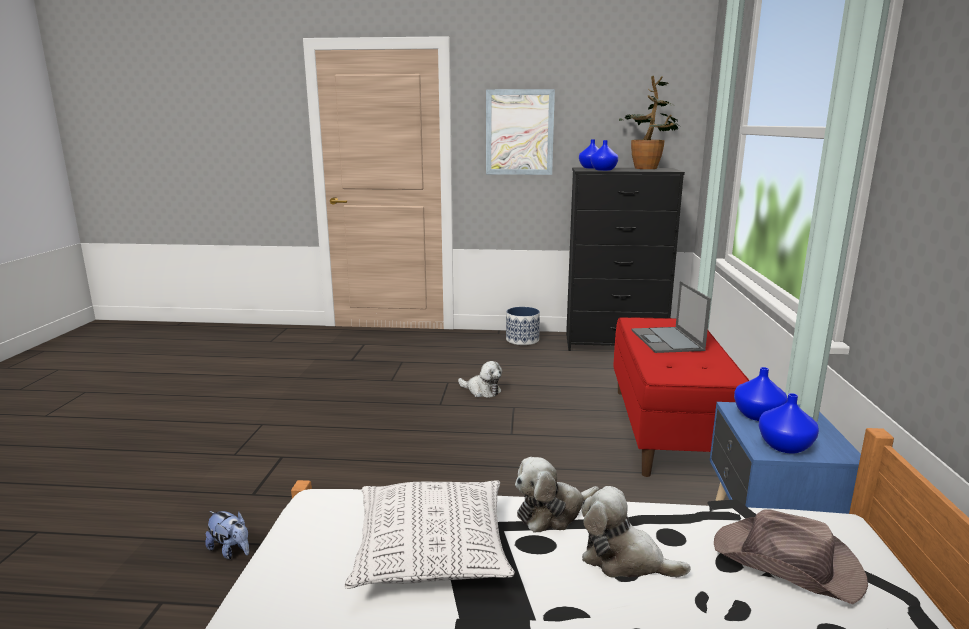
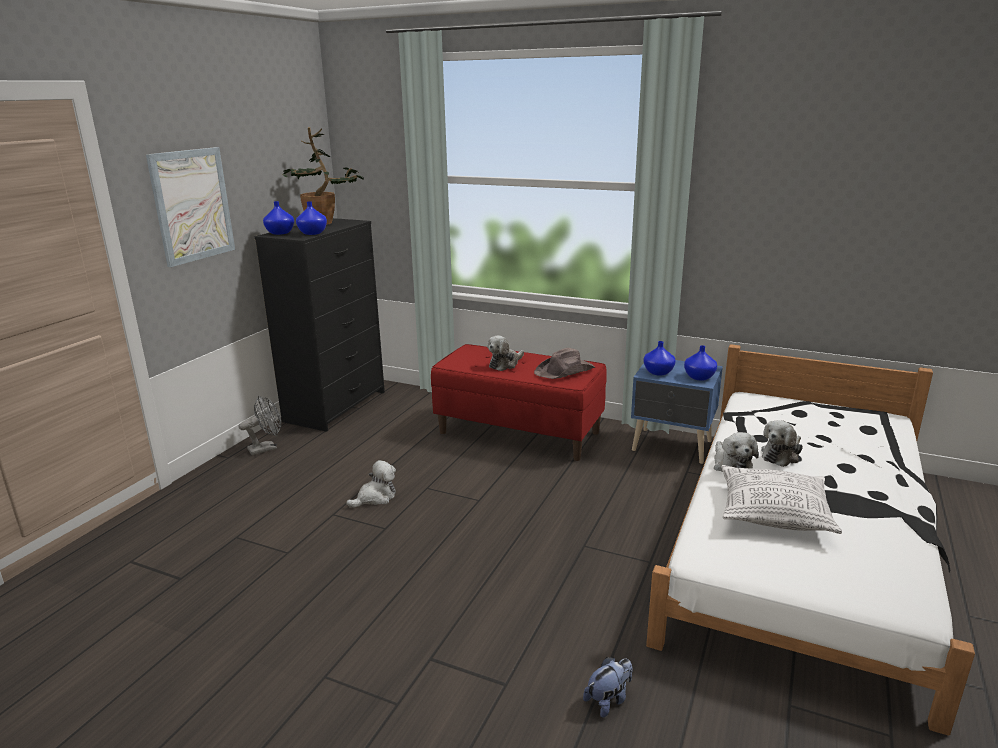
camera: 70 degrees left, 5 degrees up
(522, 340) = (267, 448): planter -> grey fan
(667, 340) = (505, 364): laptop -> plush toy
(788, 564) = (786, 417): brown hat -> brown hat (565, 371)

